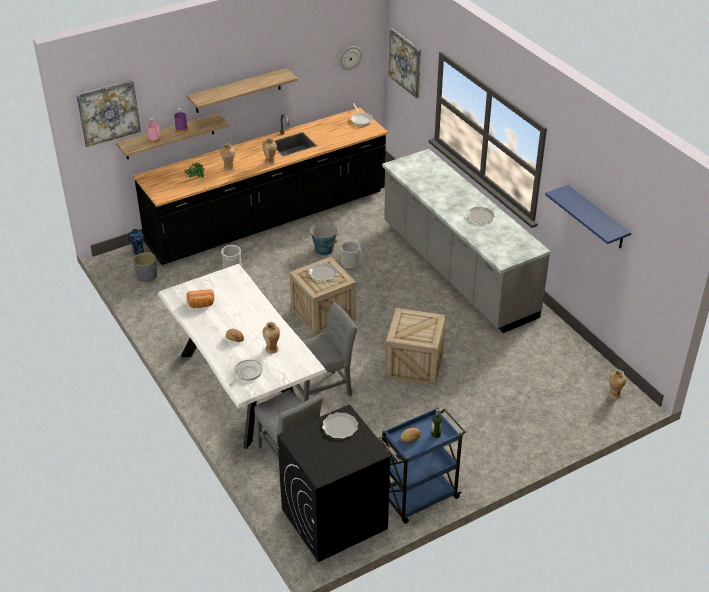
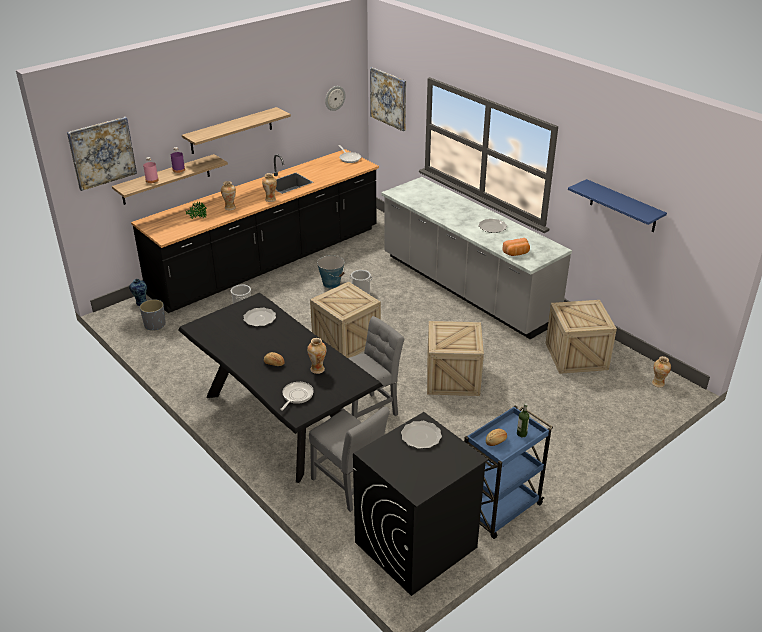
camera: 10 degrees left, 5 degrees down
(201, 304) = (229, 334): bread -> bread (516, 253)
(244, 387) = (281, 420): white dining table -> black dining table
(323, 273) = (345, 297): plate -> plate (259, 318)
(543, 356) = (576, 356): none -> crate

